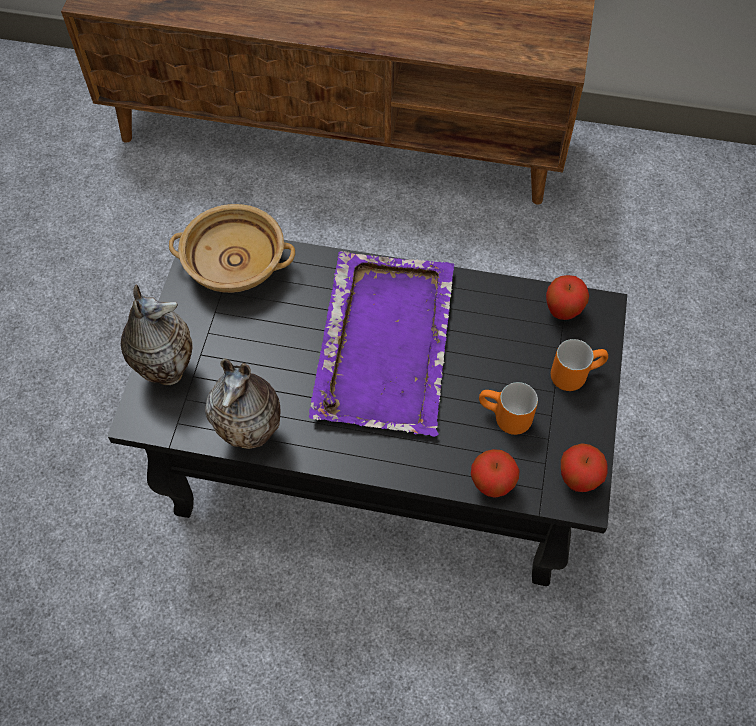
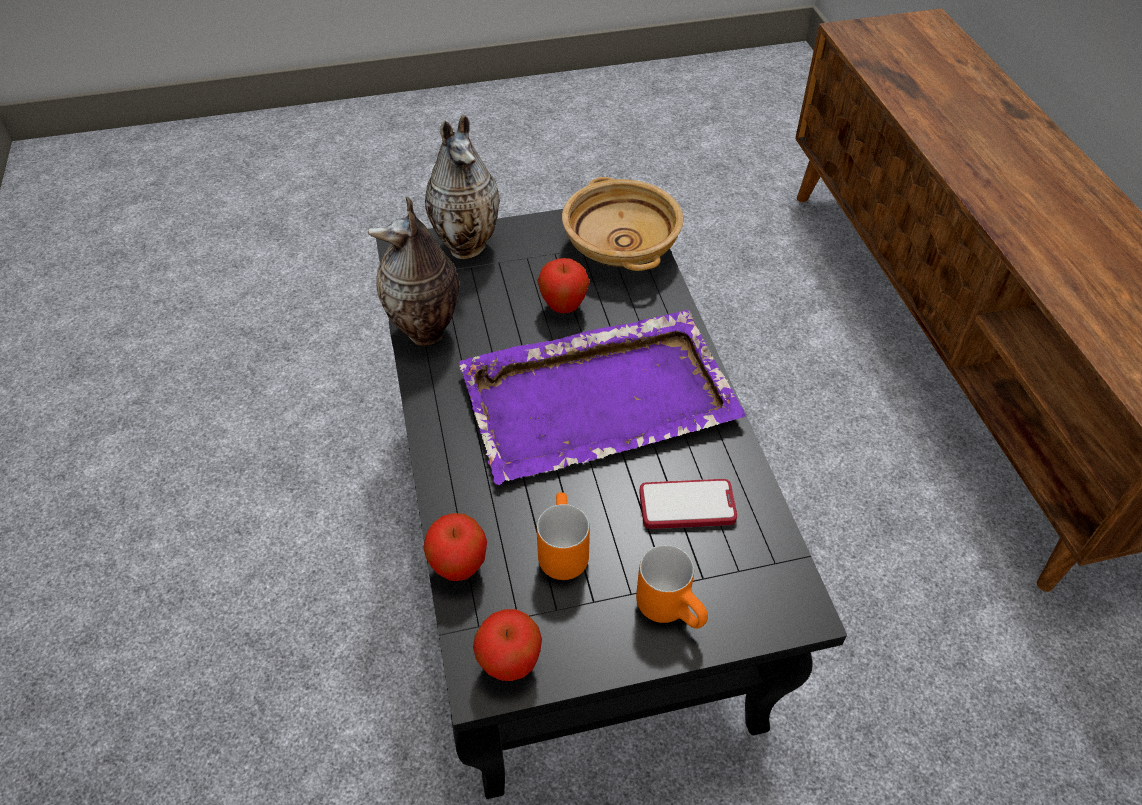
camera: 65 degrees right, 10 degrees down
(502, 331) = (687, 506): none -> phone
(562, 312) = (762, 563): apple -> apple (563, 307)

